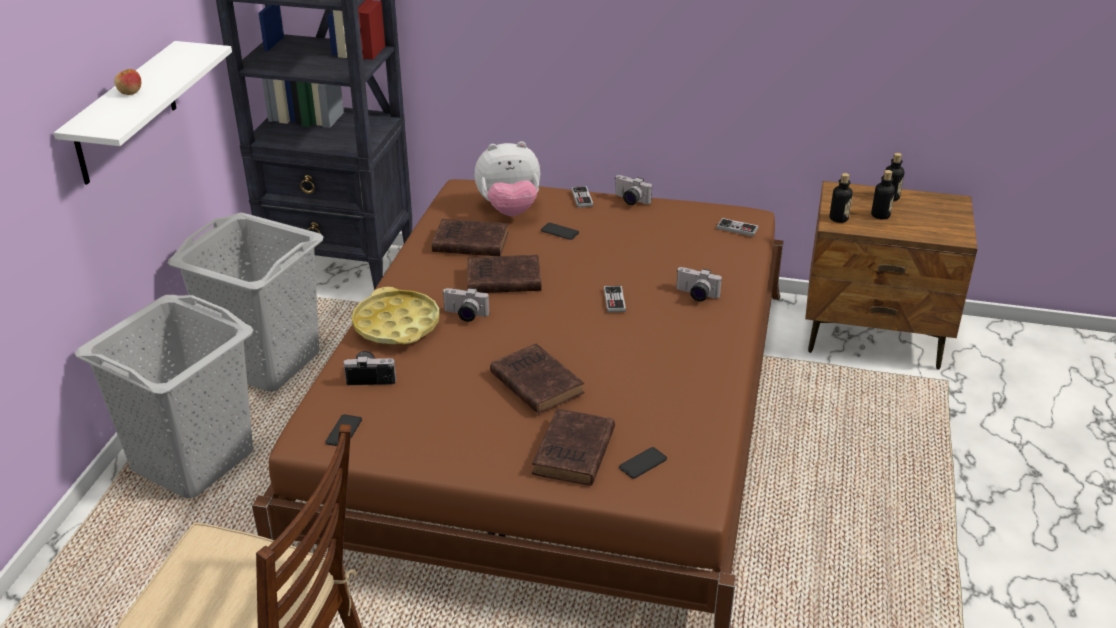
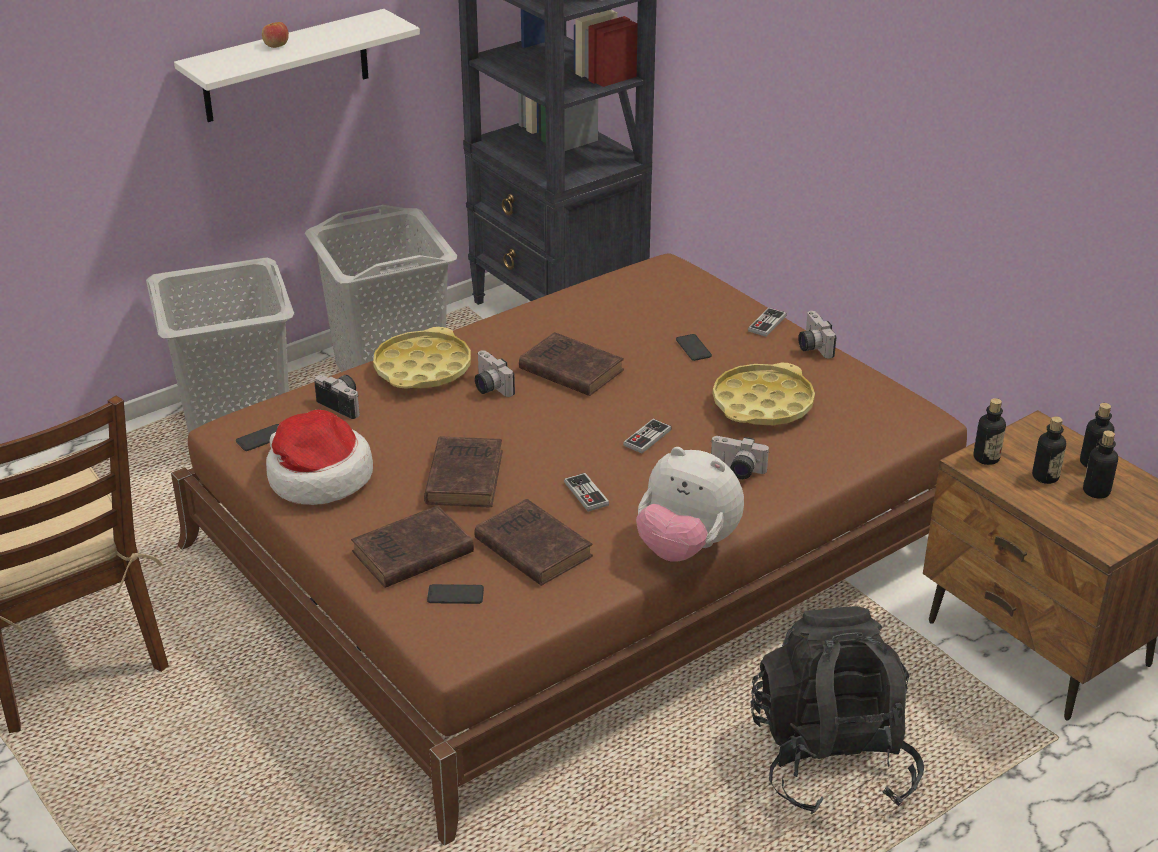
camera: 40 degrees right, 0 degrees up
(429, 437) = (317, 477): none -> hat
(468, 242) = (592, 321): brown book -> brown book (531, 546)
(509, 210) = (676, 306): plush toy -> plush toy (686, 547)
(654, 247) = (762, 404): none -> yellow tray
(696, 295) = (736, 471): camera -> camera turned 45 degrees counterclockwise
(737, 228) = (883, 424): game controller -> game controller (586, 494)
(864, 460) = (831, 760): none -> black backpack
(914, 212) = (1096, 491): none -> bottle

